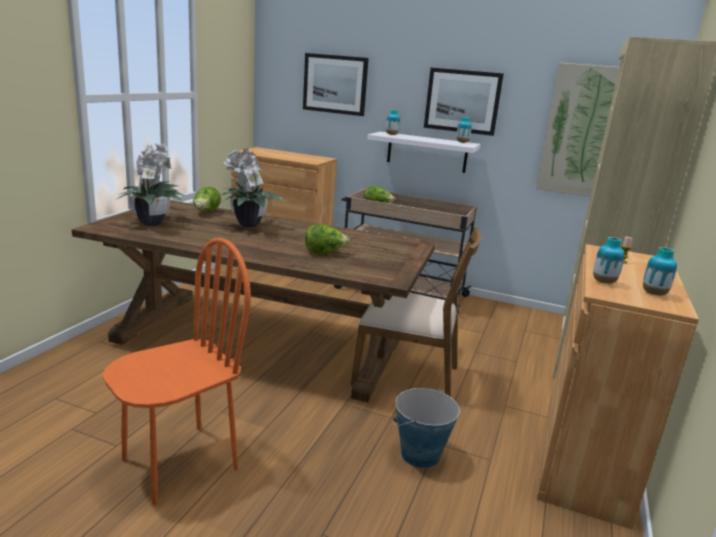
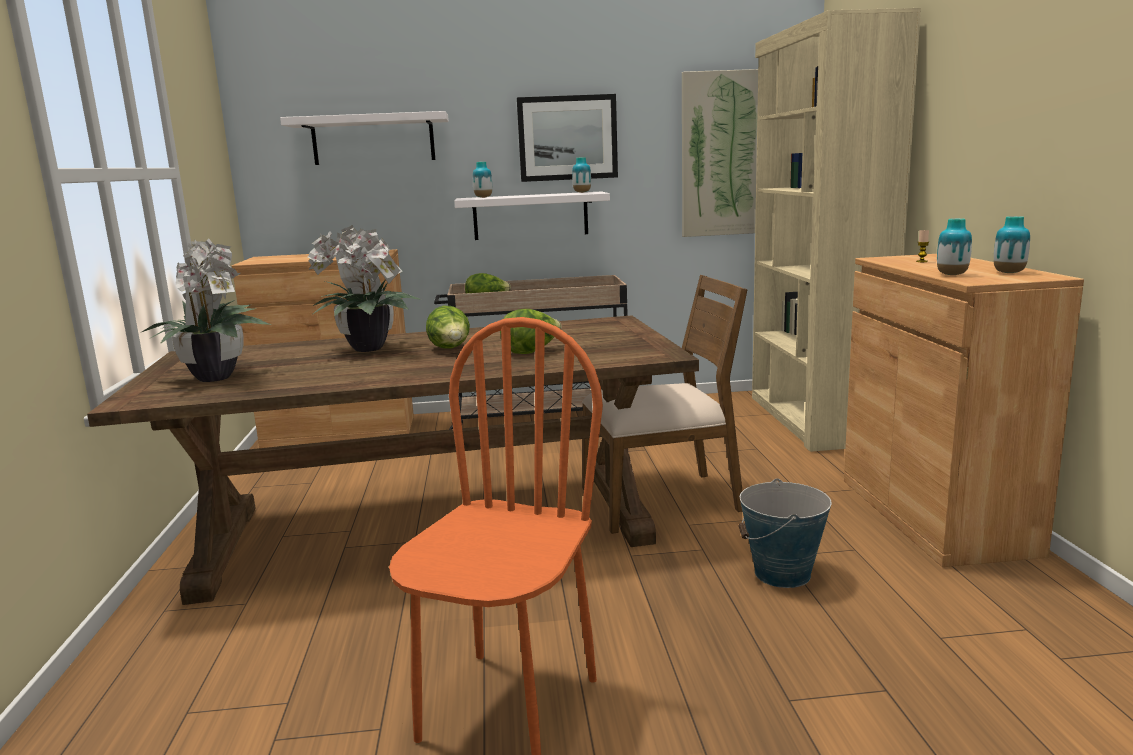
camera: 25 degrees left, 5 degrees down
(206, 212) = (275, 350): lettuce -> lettuce (451, 349)
(335, 84) = (373, 140): picture -> white shelf

